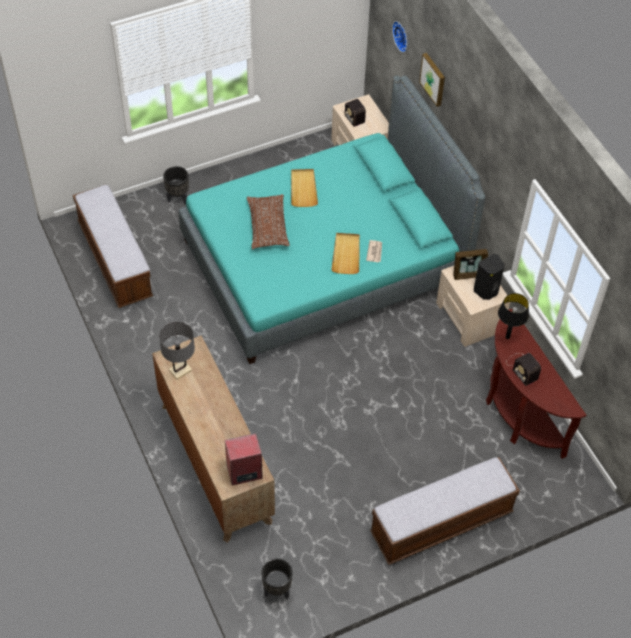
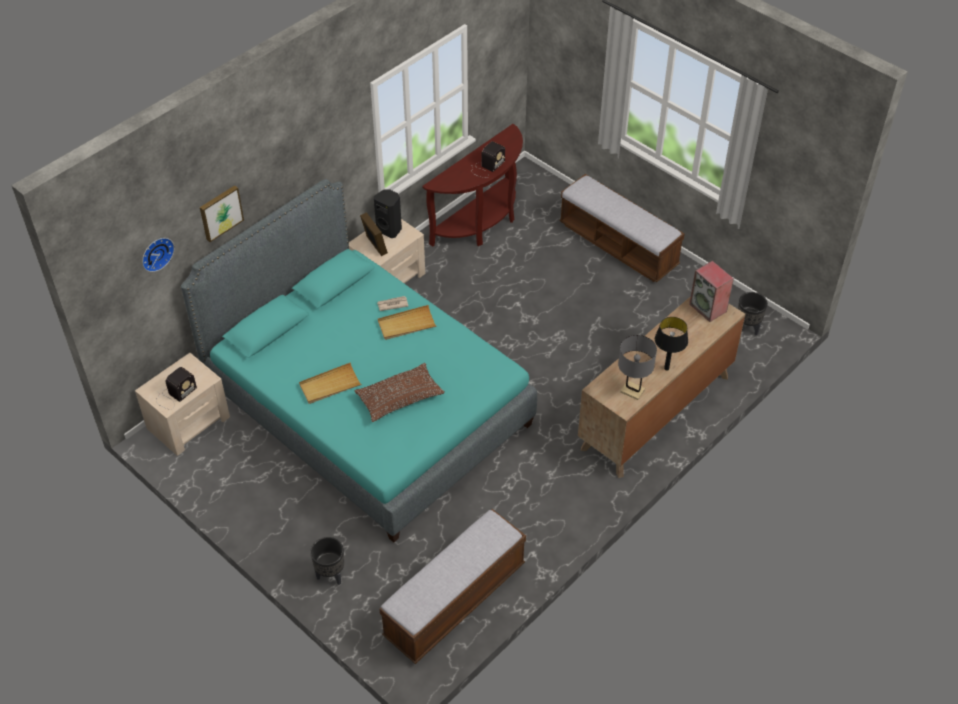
camera: 110 degrees left, 5 degrees down
(507, 337) = (458, 182): black table lamp -> black table lamp (666, 368)

